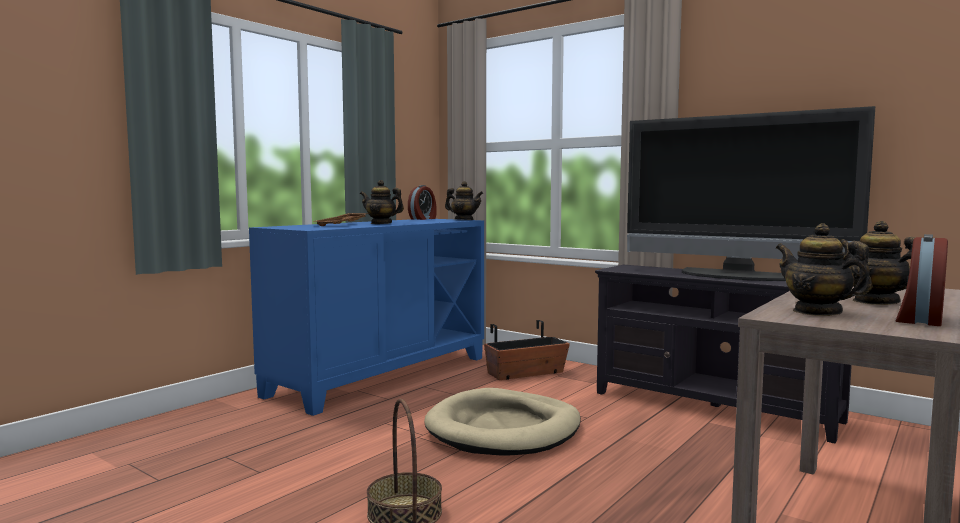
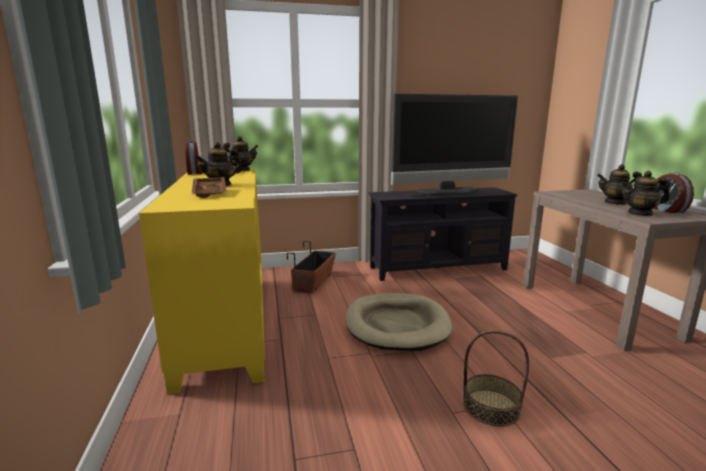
camera: 50 degrees left, 10 degrees up
(380, 375) = (225, 323): blue cabinet -> yellow cabinet

